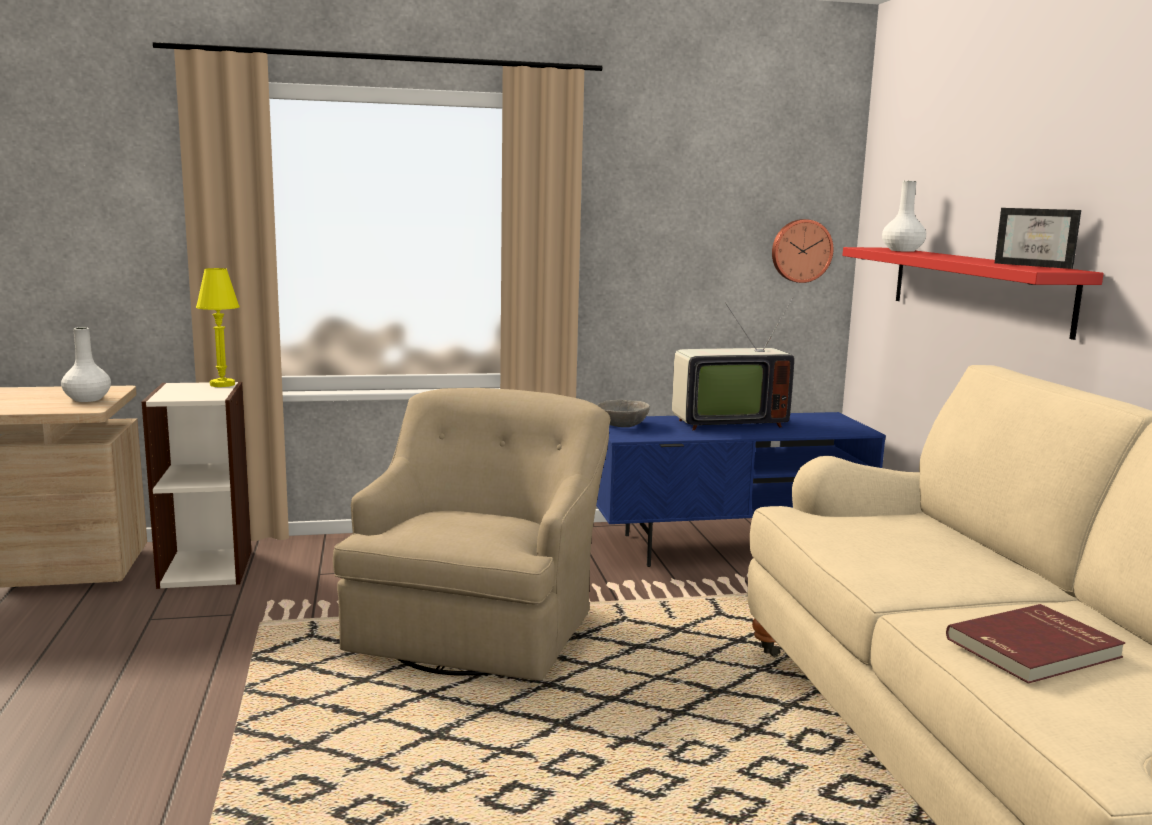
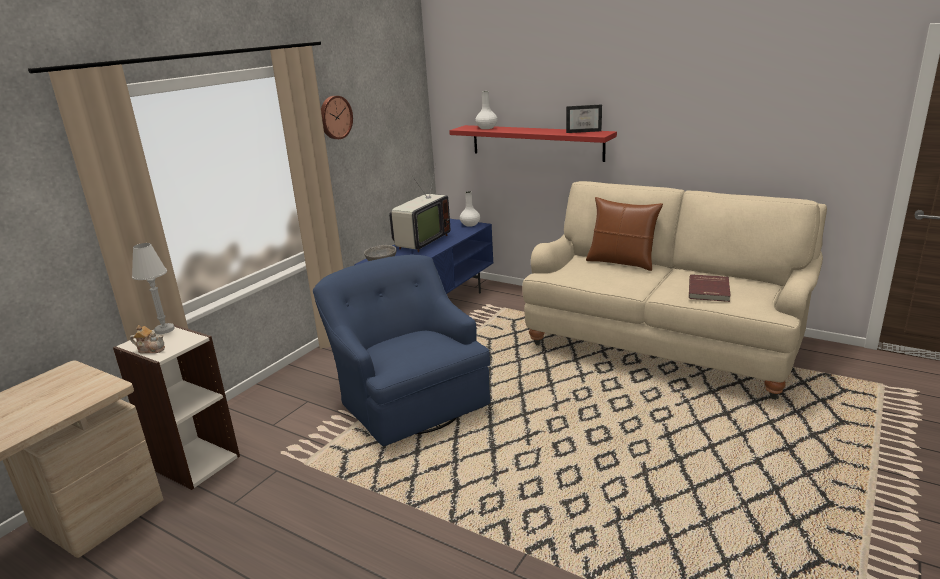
camera: 45 degrees left, 10 degrees up
(87, 399) = (81, 383): white vase -> white vase (470, 224)
(170, 392) = (151, 349): none -> teapot
(222, 384) = (164, 330): yellow table lamp -> white table lamp
(479, 624) = (409, 399): beige armchair -> blue armchair
(801, 250) = (412, 134): wall clock -> wall clock (334, 117)
(972, 546) = (621, 262): none -> brown pillow

